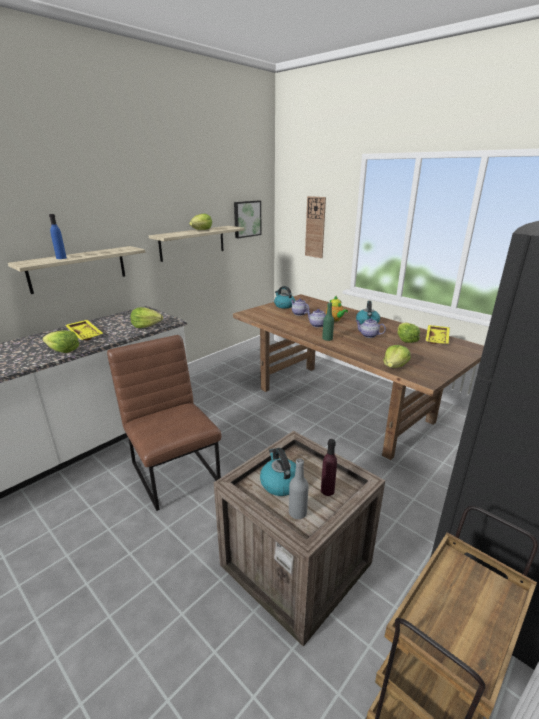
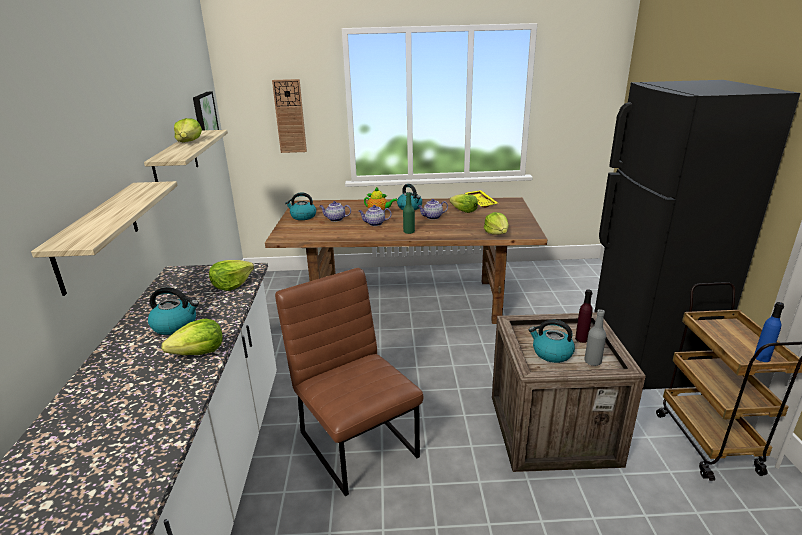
camera: 45 degrees left, 0 degrees up
(61, 258) = (102, 220): blue bottle -> blue bottle (761, 358)
(86, 334) = (175, 325): yellow tray -> kettle
(174, 471) = (357, 441): brown chair -> brown chair turned 45 degrees clockwise

